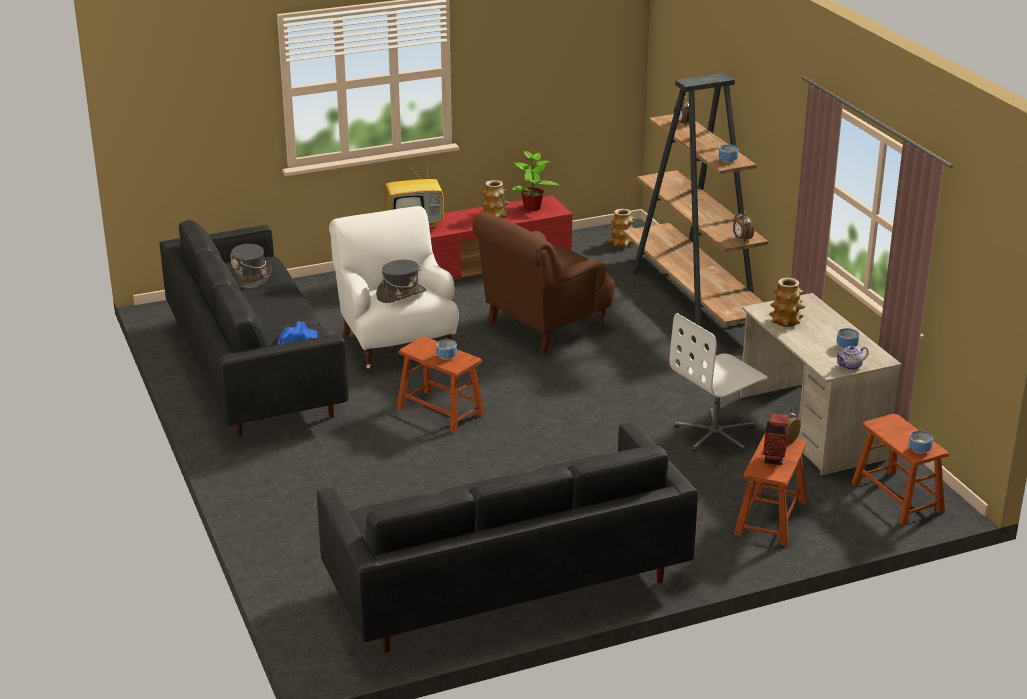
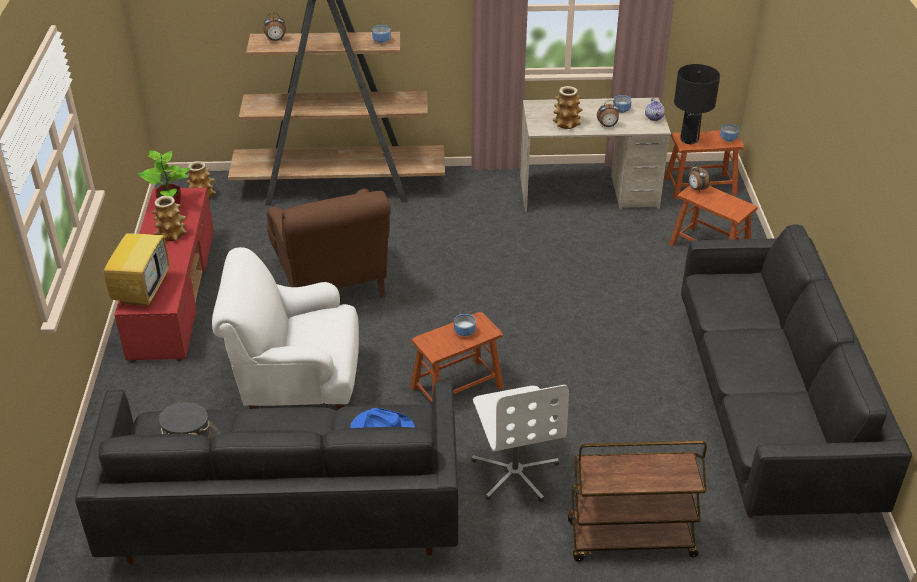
camera: 70 degrees left, 10 degrees up
(294, 525) = (630, 540): none -> brown cart
(401, 294) = (325, 330): grey hat -> none
(716, 434) = (576, 239): white office chair -> white office chair (515, 472)
(741, 239) = (414, 101): alarm clock -> alarm clock (607, 126)
(774, 460) = (722, 202): vase -> none
(890, 425) = (689, 140): none -> black table lamp

